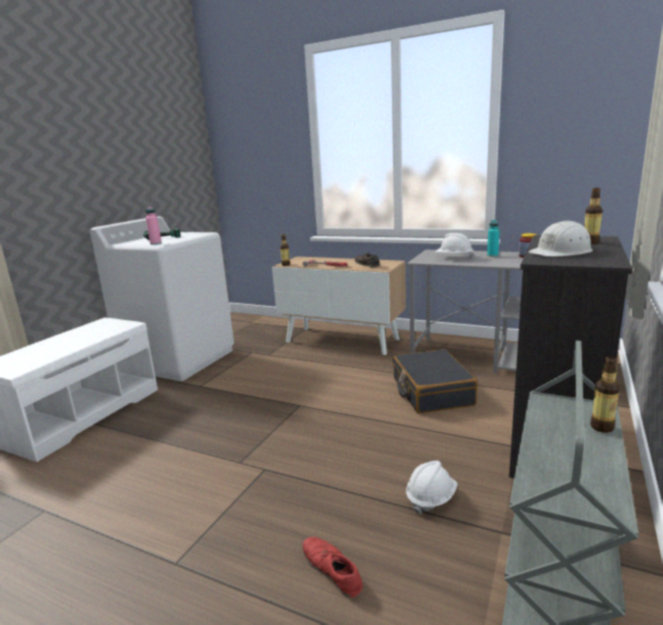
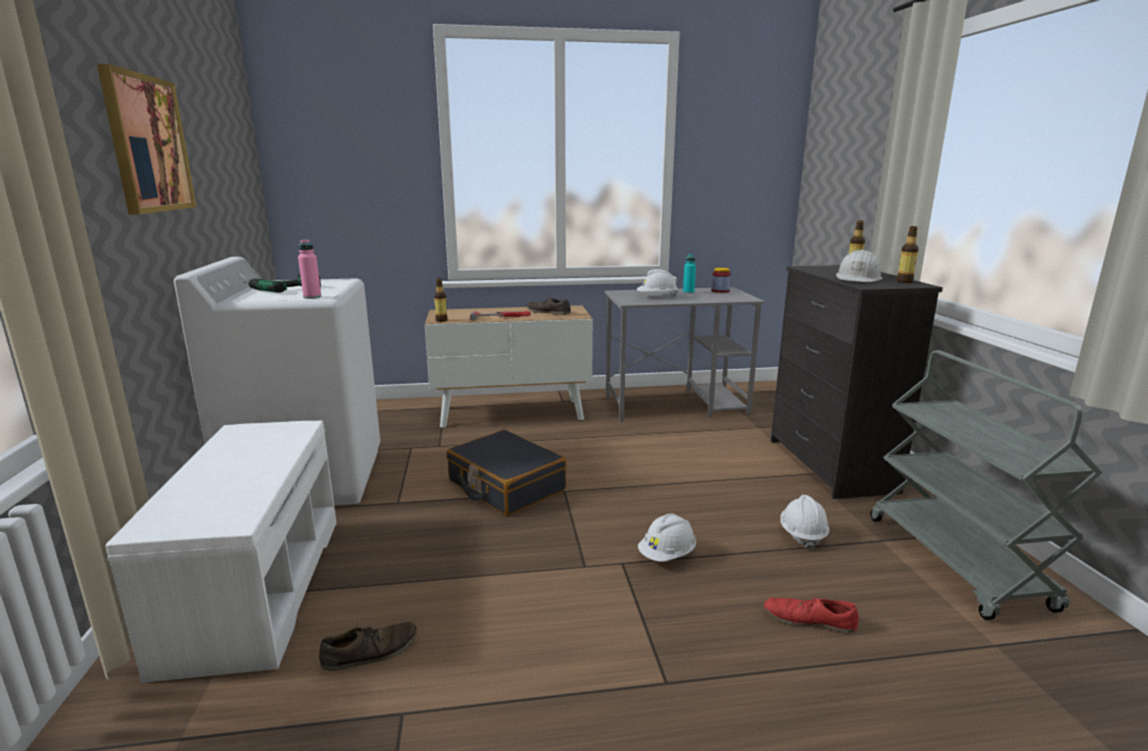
camera: 35 degrees left, 0 degrees up
(77, 470) = (371, 652): none -> brown shoe
(82, 151) = (147, 144): none -> picture
(301, 475) = (667, 555): none -> white hard hat
(431, 392) = (679, 445): black suitcase -> black suitcase (505, 486)
(602, 427) = (977, 416): bottle -> bottle (904, 282)

